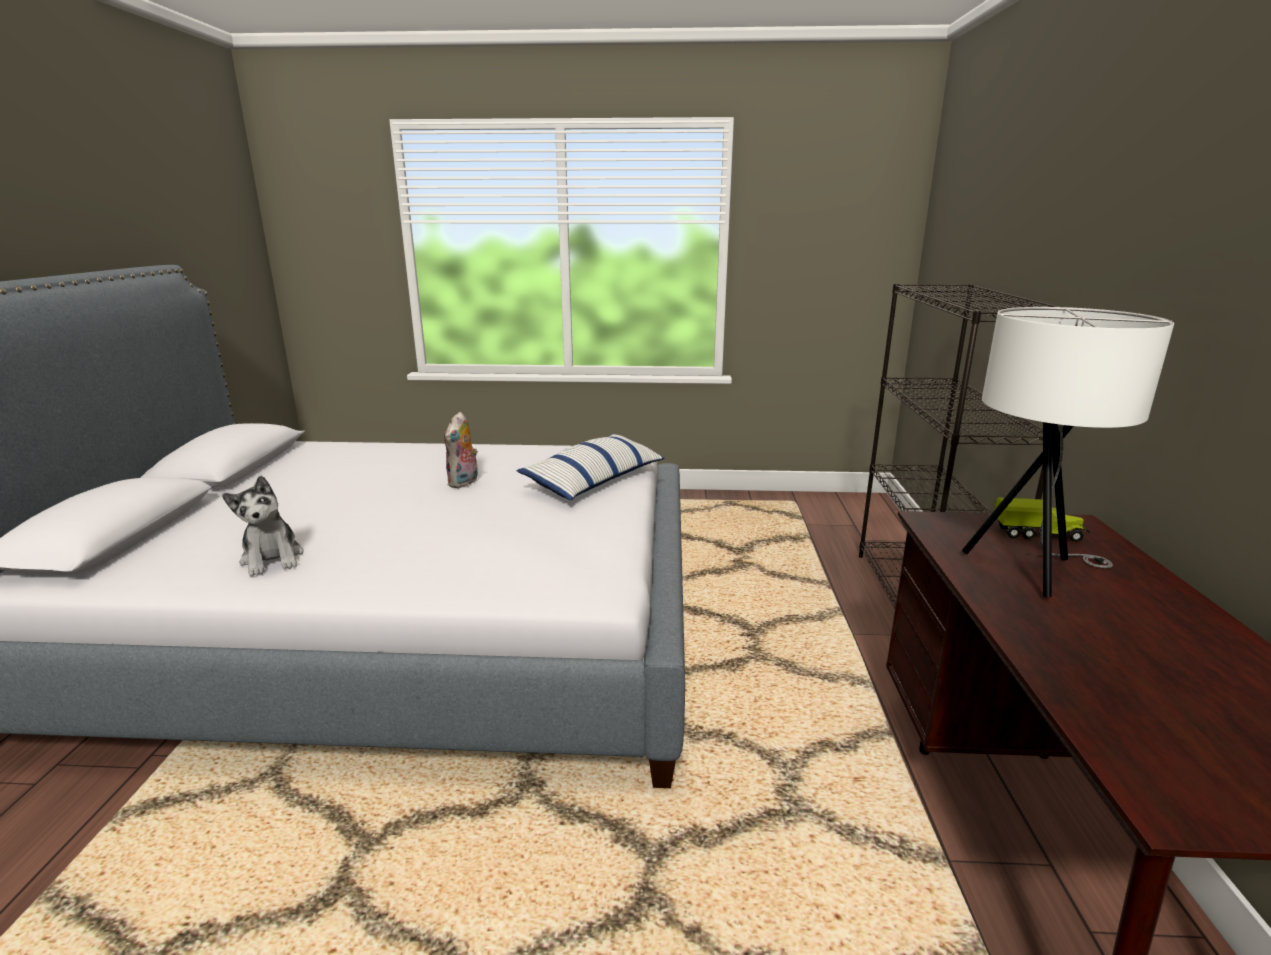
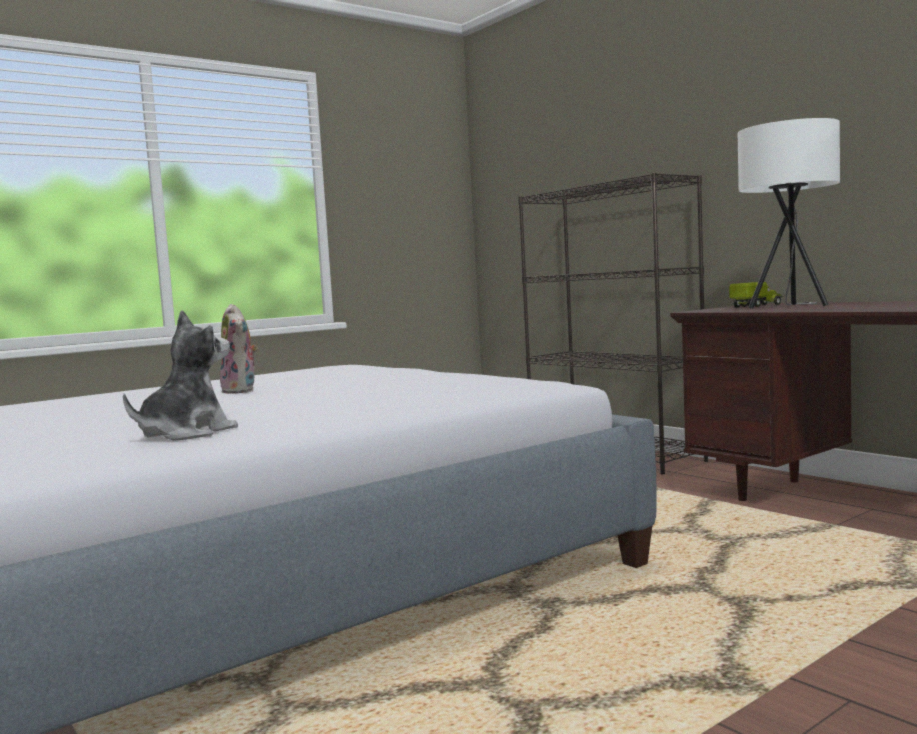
camera: 40 degrees left, 15 degrees down
(273, 558) = (186, 434): plush toy -> plush toy turned 75 degrees counterclockwise
(594, 480) = (369, 372): pillow -> none

